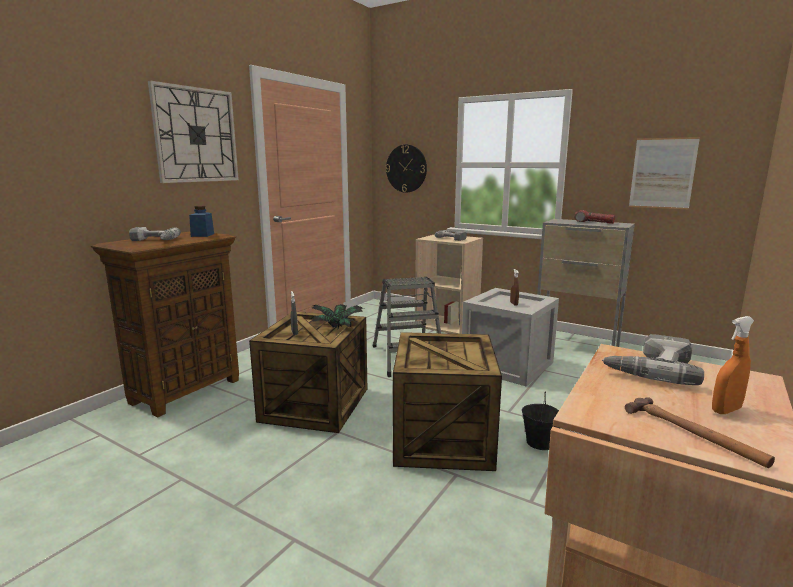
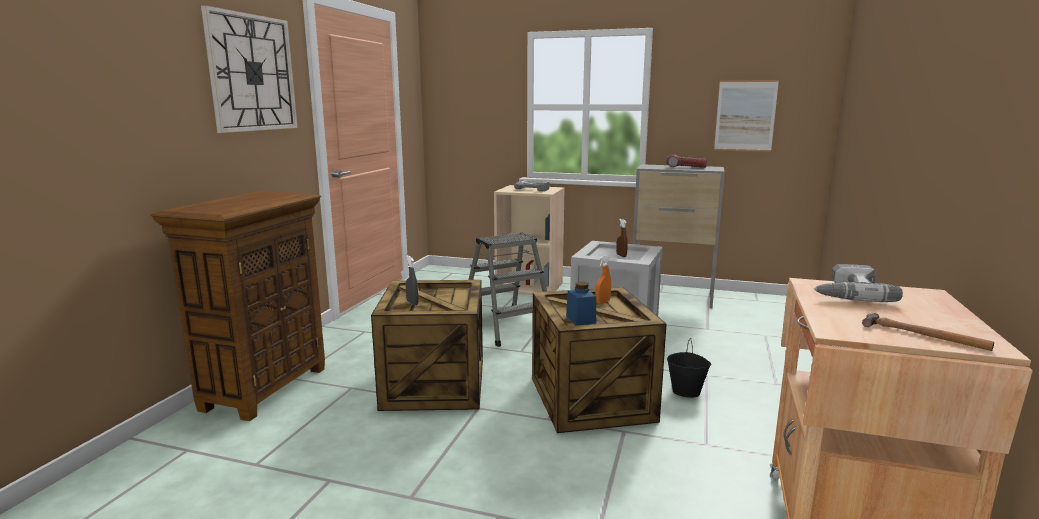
camera: 15 degrees left, 0 degrees up
(153, 240) = (230, 204): power drill -> none
(202, 235) = (281, 195): blue jar -> blue jar (581, 319)
(338, 328) = (457, 294): potted plant -> none
(406, 168) = (466, 111): wall clock -> none
(726, 410) = (930, 317): orange spray bottle -> orange spray bottle (602, 302)

